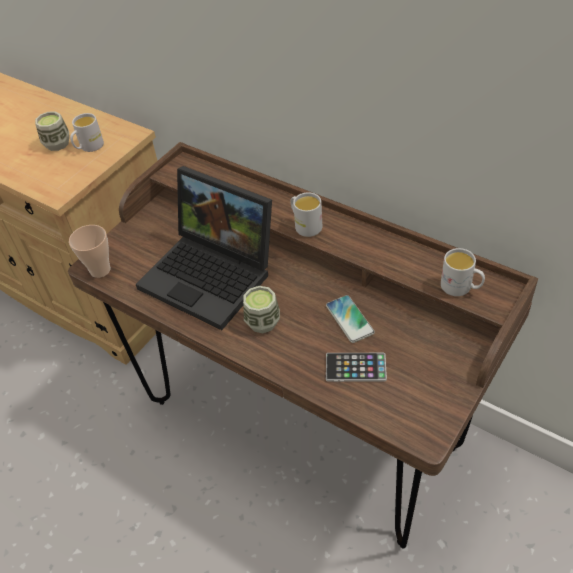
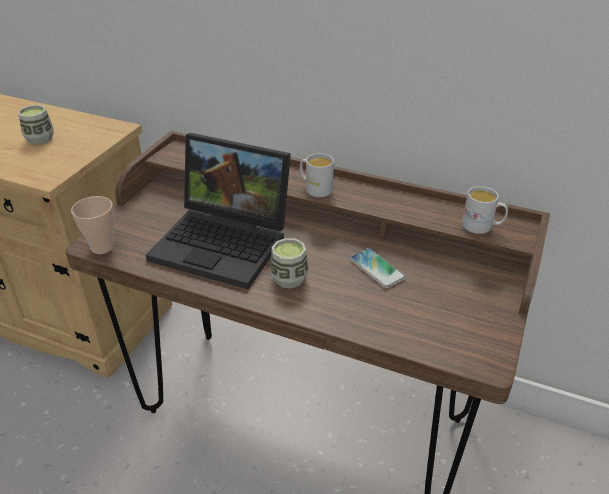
camera: 15 degrees left, 10 degrees down
(89, 147) = (75, 140): white mug -> none
(355, 368) = (396, 309): phone -> none

